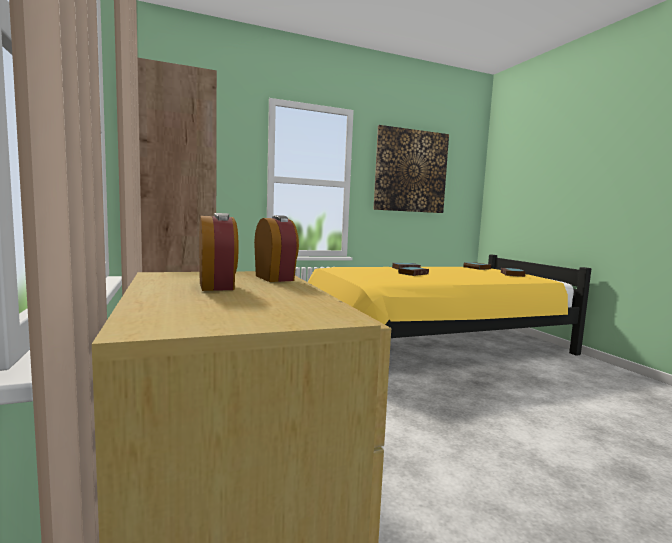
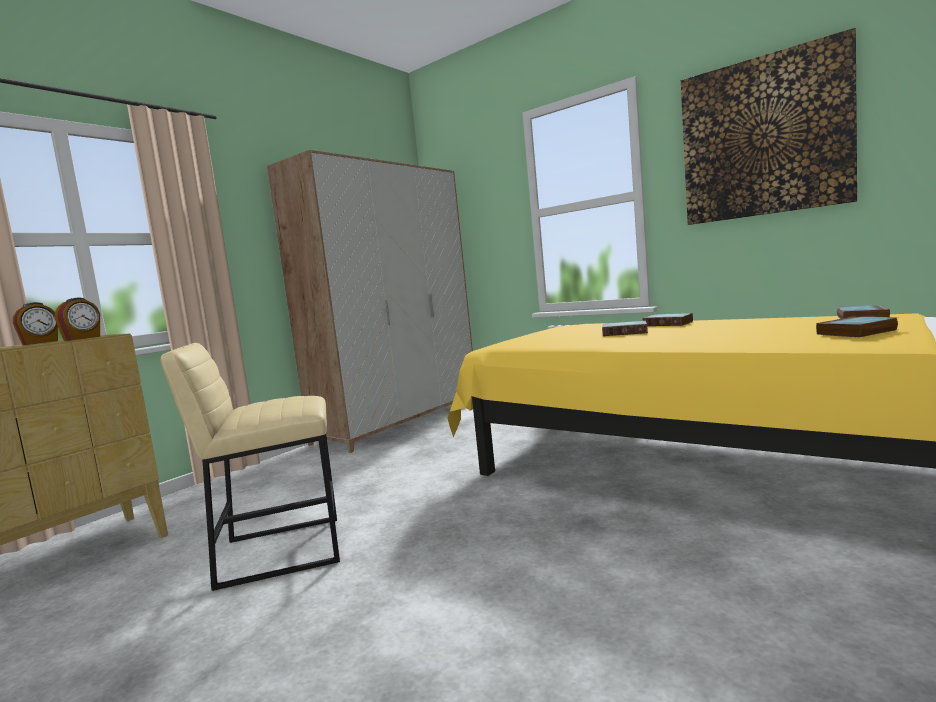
camera: 60 degrees right, 0 degrees up
(412, 475) = (278, 551): none -> beige chair

